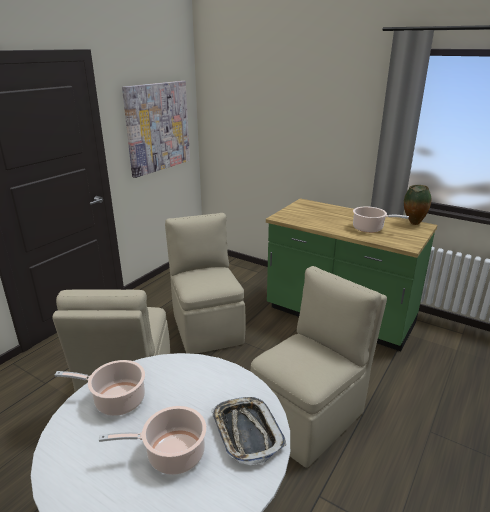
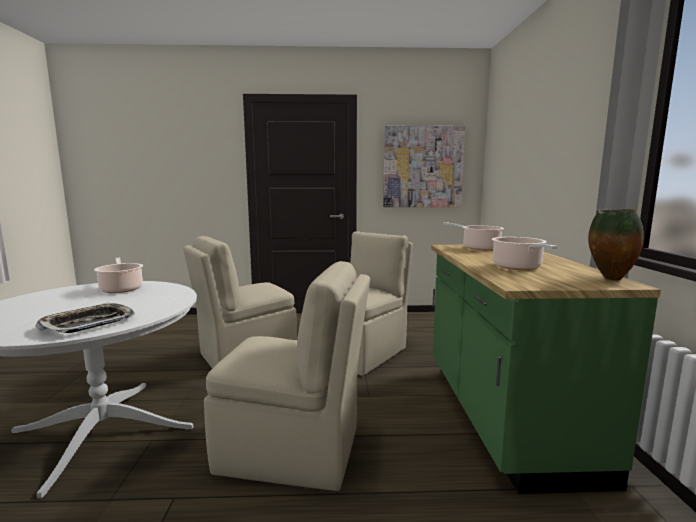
camera: 55 degrees right, 15 degrees down
(171, 454) = (59, 310): cooking pot -> cooking pot (478, 248)

